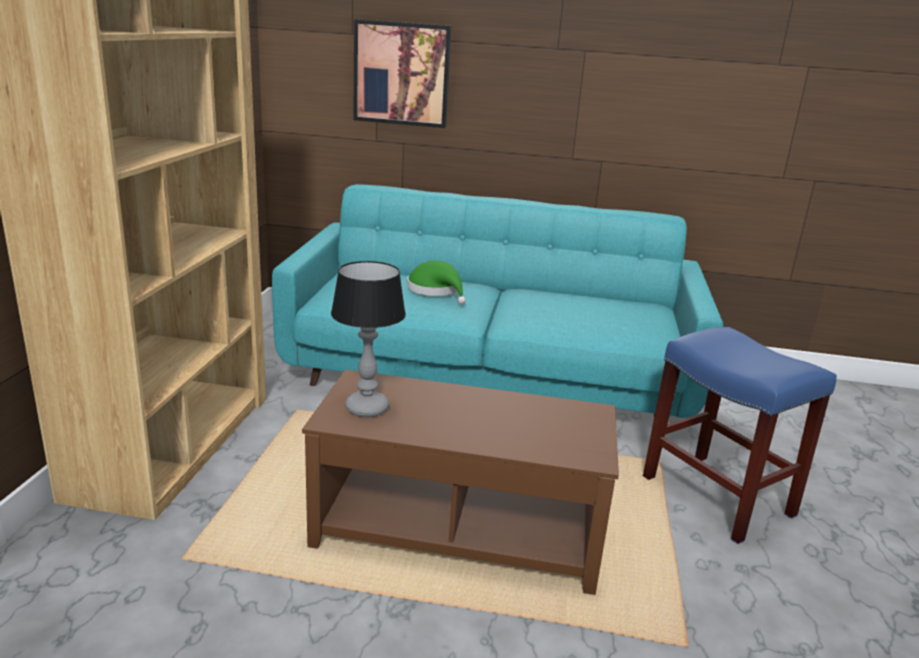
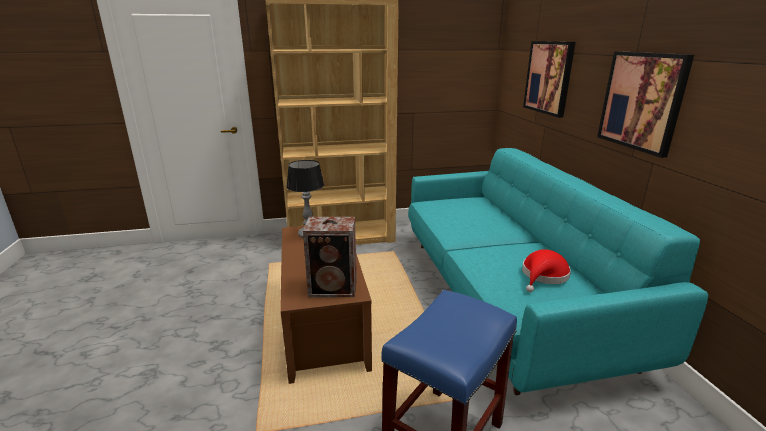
camera: 70 degrees right, 0 degrees up
(436, 290) = (479, 219): green hat -> none
(572, 422) = (335, 288): none -> speaker
(579, 97) = (642, 101): none -> picture
(602, 308) = (543, 276): none -> red hat

